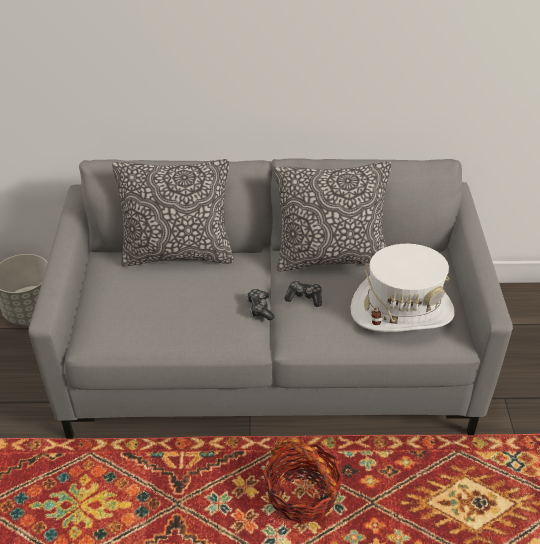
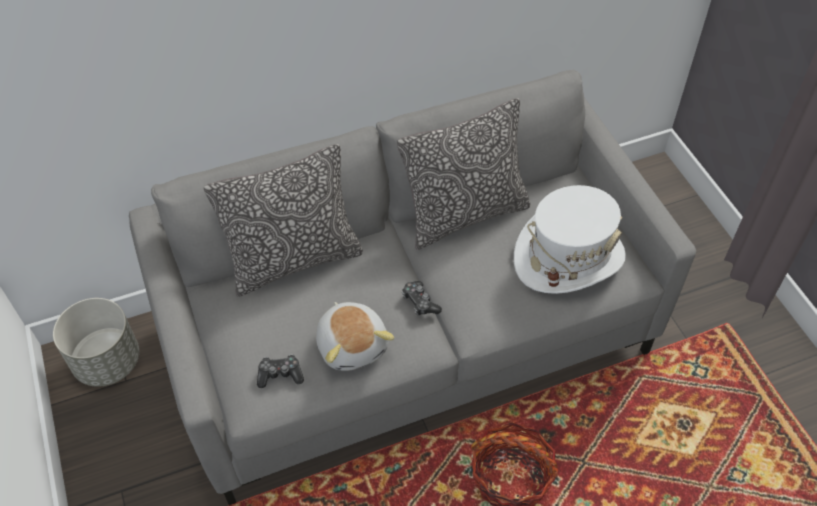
camera: 20 degrees left, 10 degrees up
(190, 323) = (353, 345): none -> plush toy
(304, 297) = (461, 274): game controller -> game controller (280, 374)

